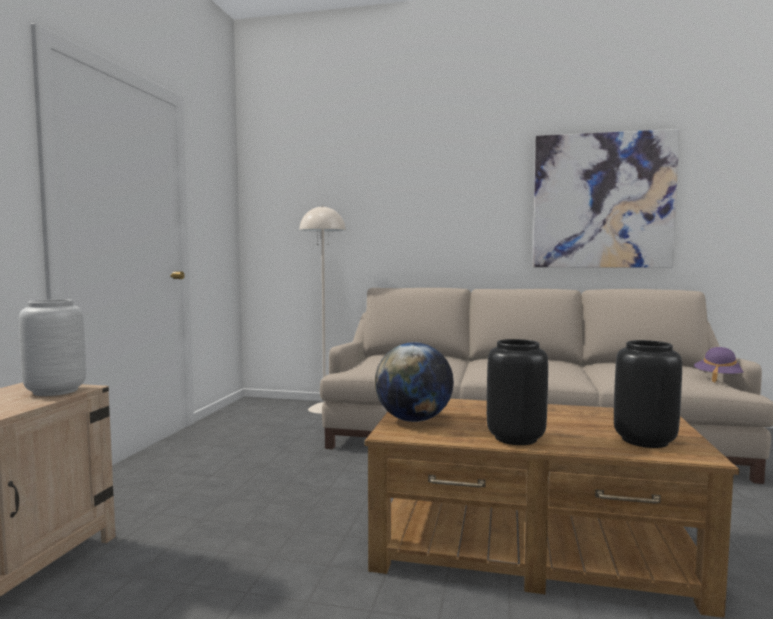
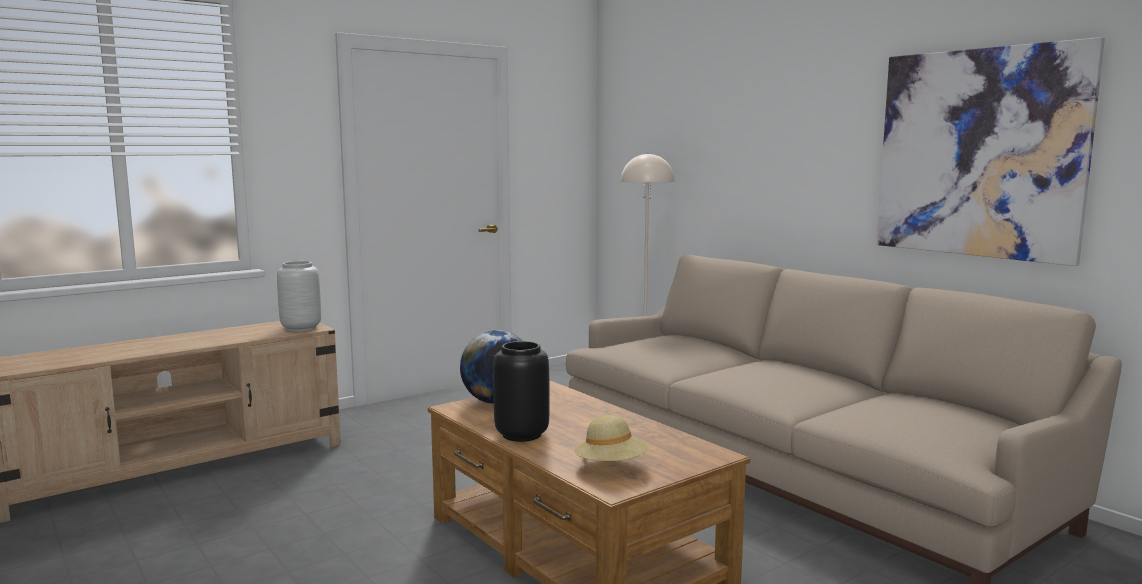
camera: 40 degrees right, 5 degrees up
(643, 440) = (611, 466): black vase -> beige hat
(718, 378) = (985, 446): purple hat -> none

